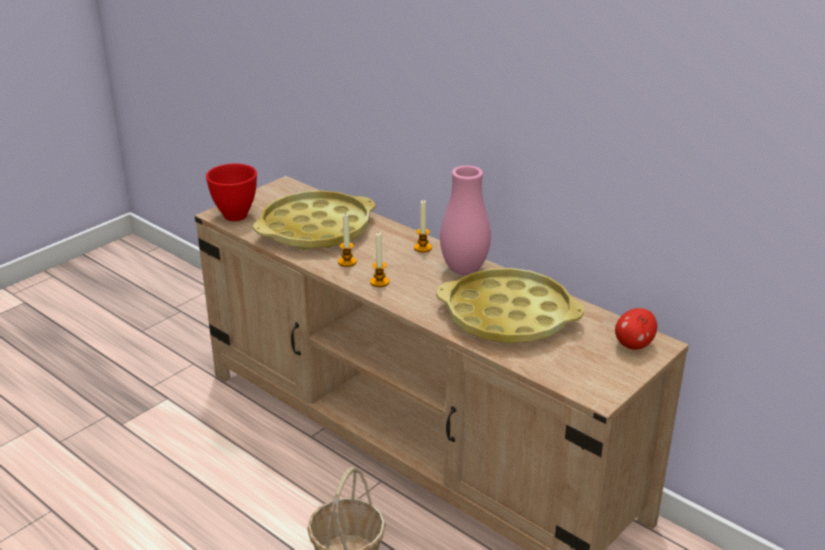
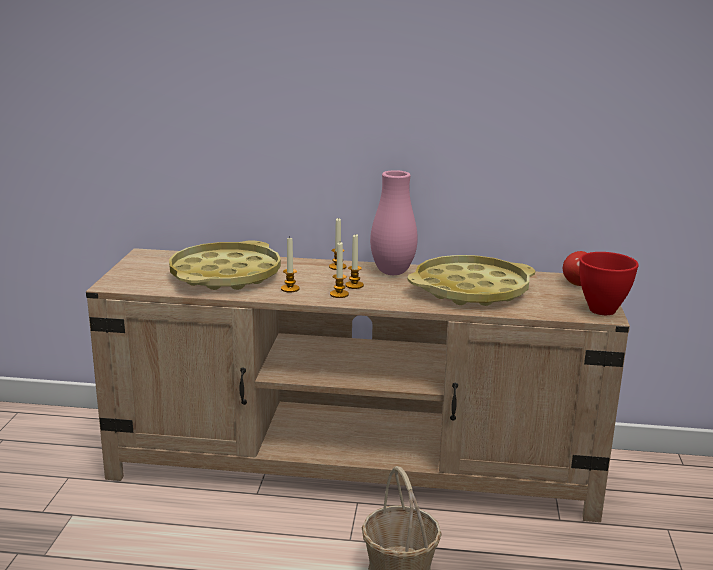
camera: 35 degrees left, 10 degrees down
(234, 216) = (130, 283): red bowl -> red bowl (601, 311)
(407, 275) = (354, 285): none -> candle

